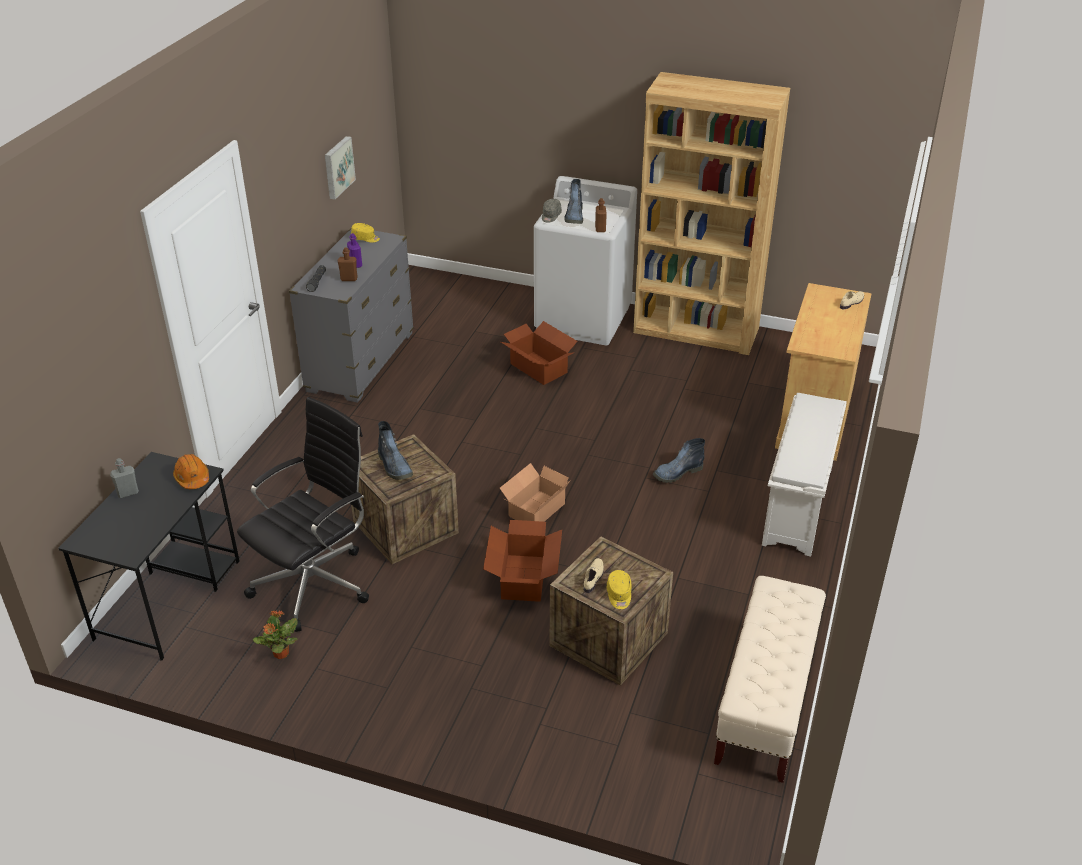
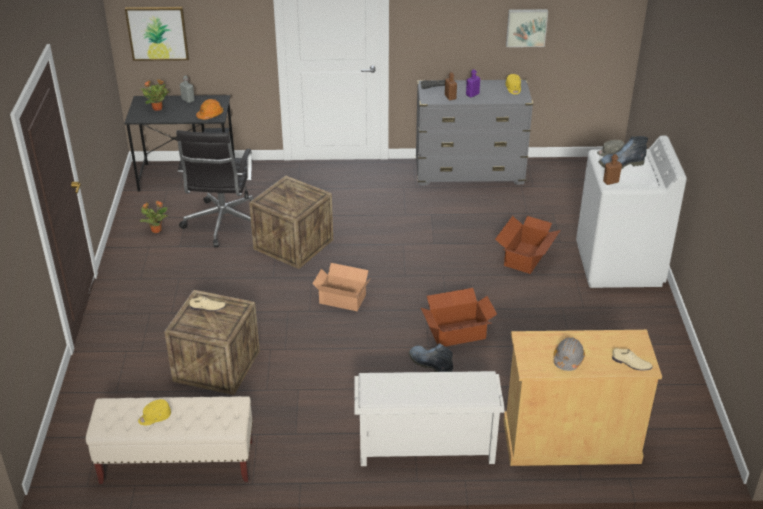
camera: 70 degrees right, 0 degrees up
(58, 426) = (157, 33): none -> picture
(124, 527) = (158, 108): none -> potted plant
(315, 583) = (223, 224): black office chair -> black office chair turned 75 degrees clockwise
(395, 466) = (290, 195): boot -> none
(522, 578) = (264, 310): cardboard box -> cardboard box (456, 333)
(619, 595) = (193, 323): yellow cap -> yellow cap (154, 417)
(696, 331) = (658, 336): brown bookcase -> none
(837, 330) = (568, 359): none -> grey hard hat

